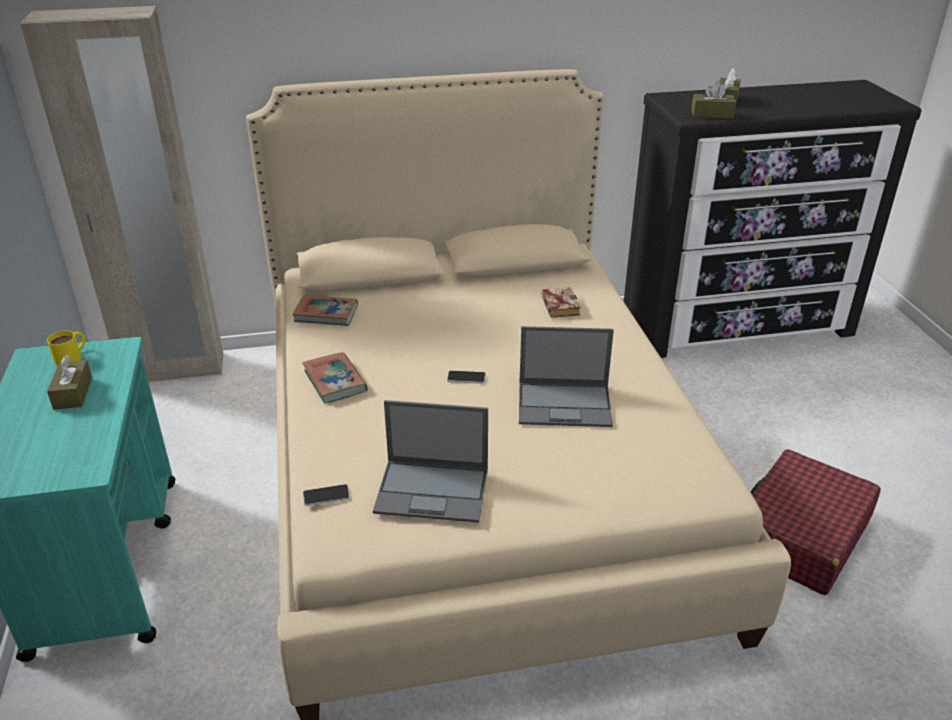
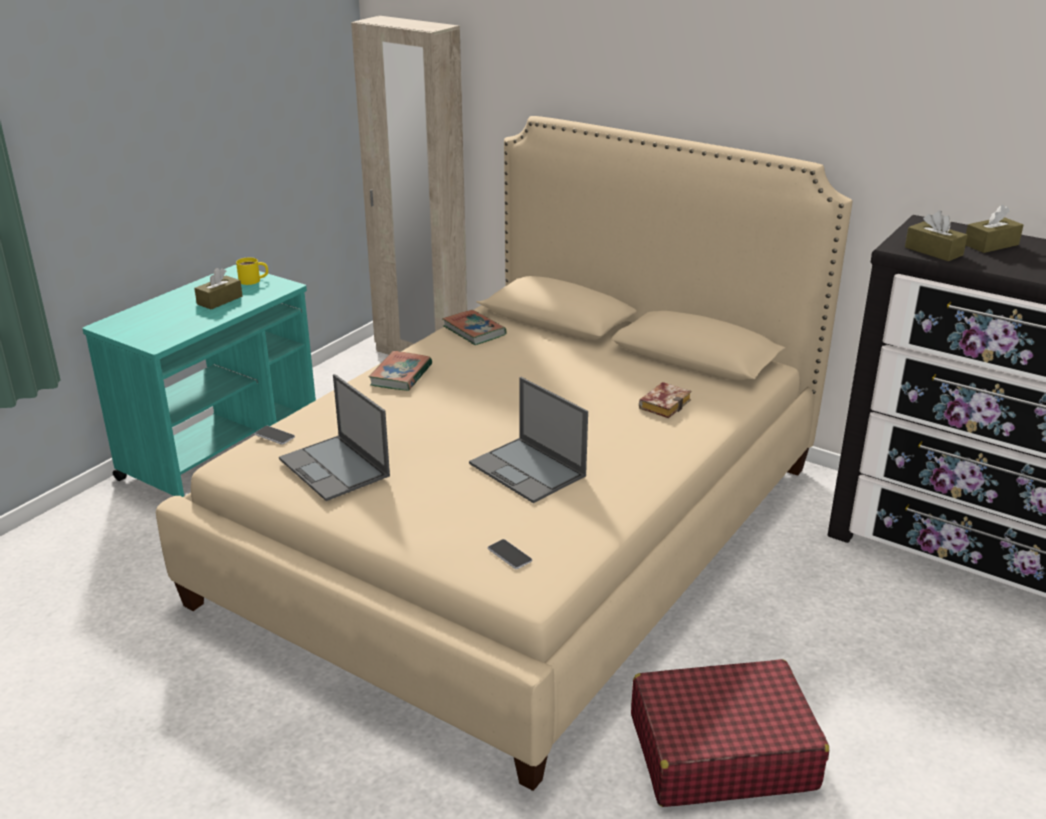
camera: 45 degrees right, 5 degrees down
(466, 378) = (490, 416): phone -> phone (509, 555)

